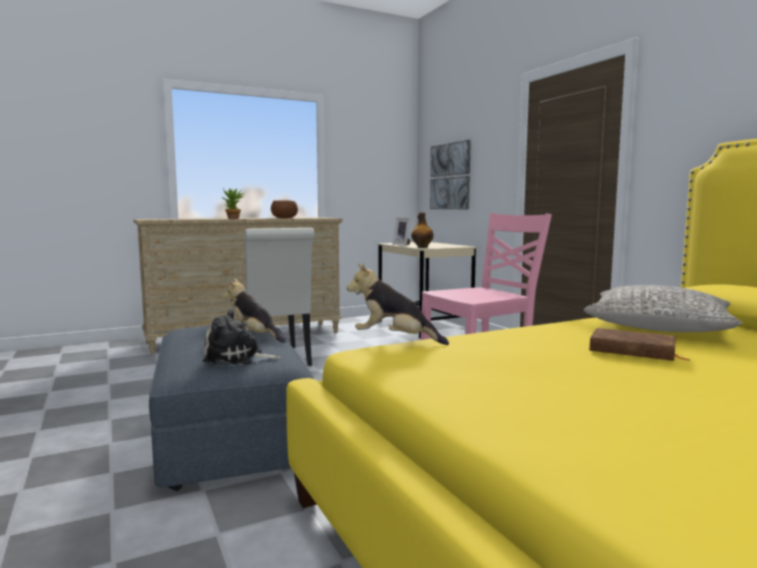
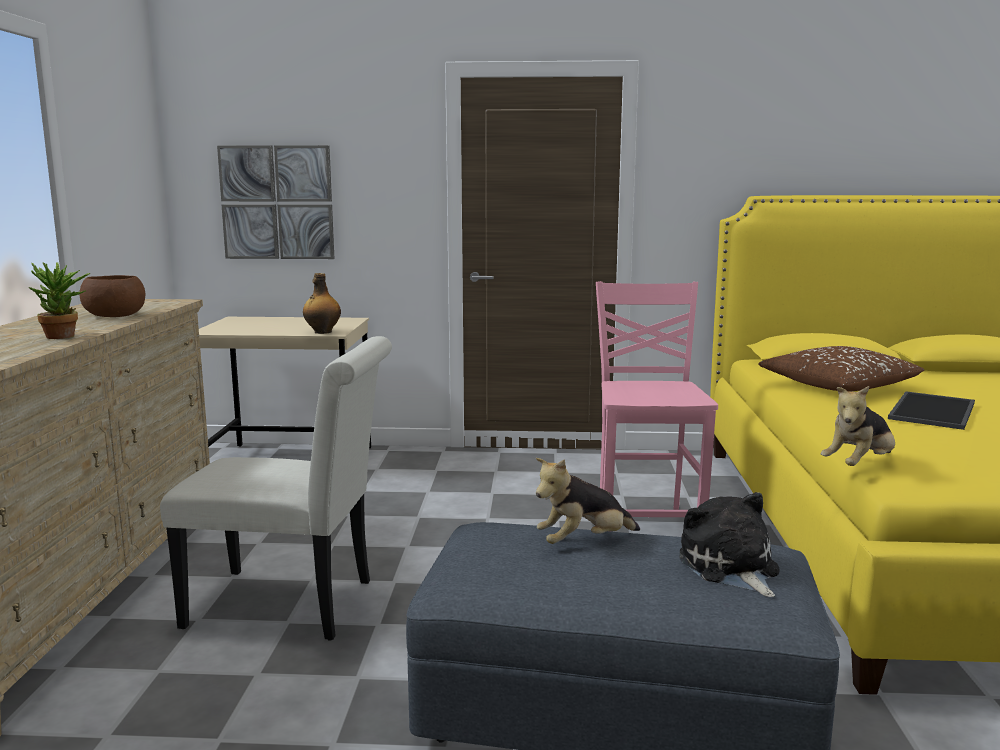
camera: 60 degrees left, 5 degrees up
(237, 358) = (730, 568): plush toy -> plush toy turned 135 degrees clockwise
(403, 245) = (257, 331): picture frame -> none
(632, 350) = (934, 411): brown book -> tray
(659, 327) = (838, 386): grey pillow -> brown pillow

